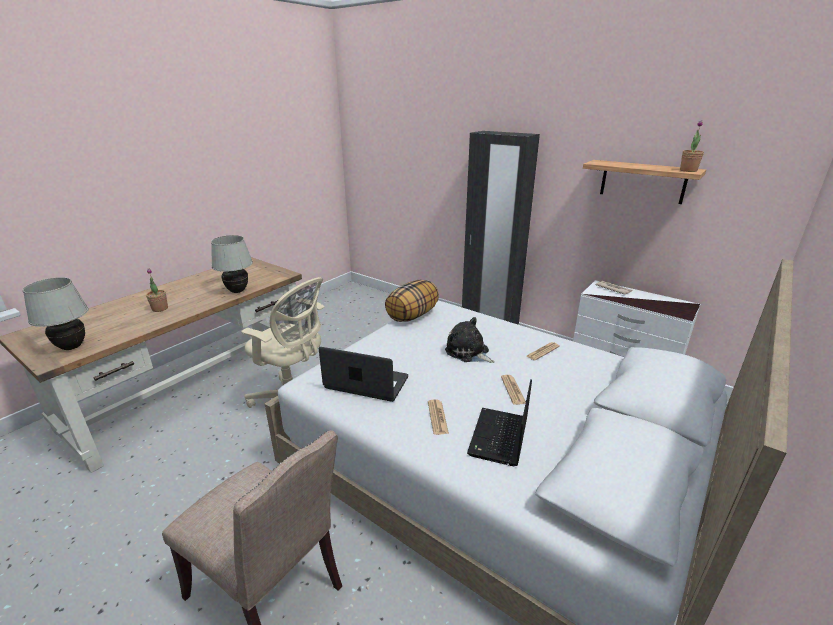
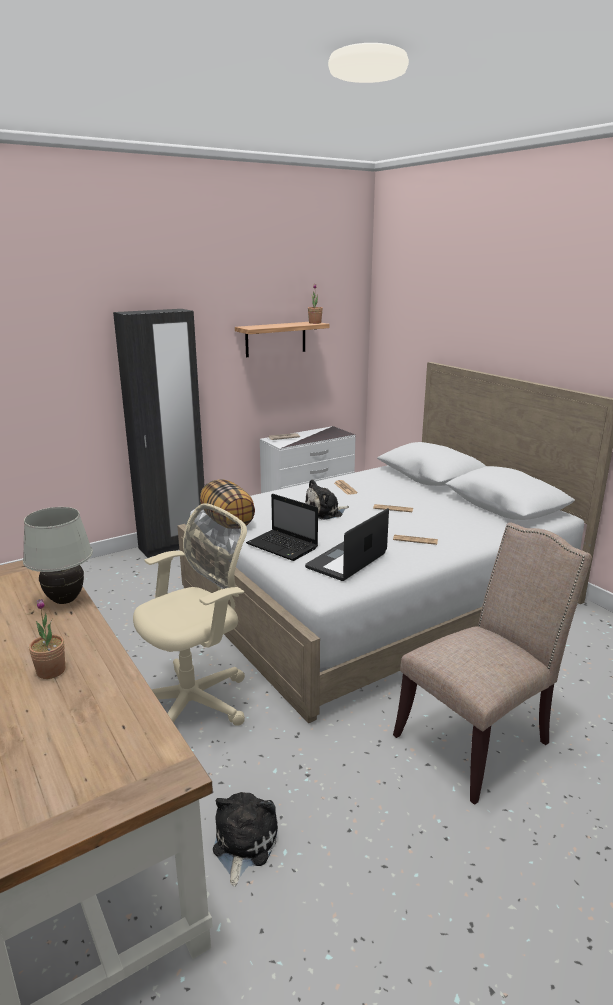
camera: 70 degrees left, 5 degrees down
(72, 347) = (128, 756): white table lamp -> none
(162, 464) = (243, 844): none -> plush toy
(499, 438) = (449, 525): laptop -> laptop (283, 546)

